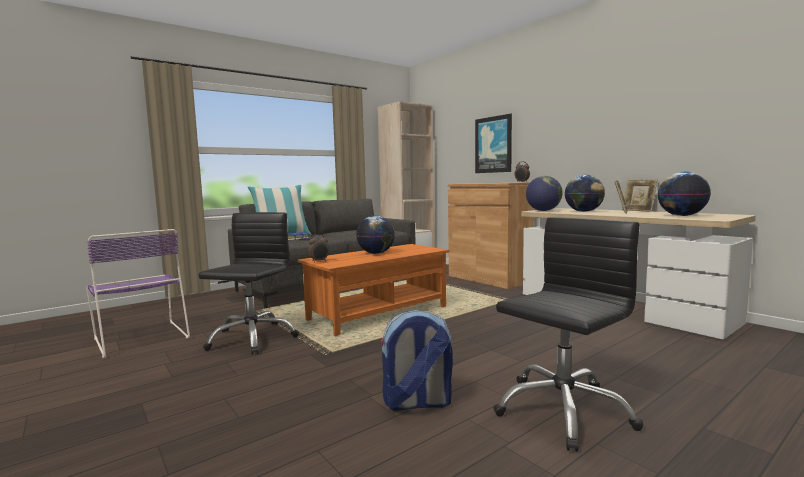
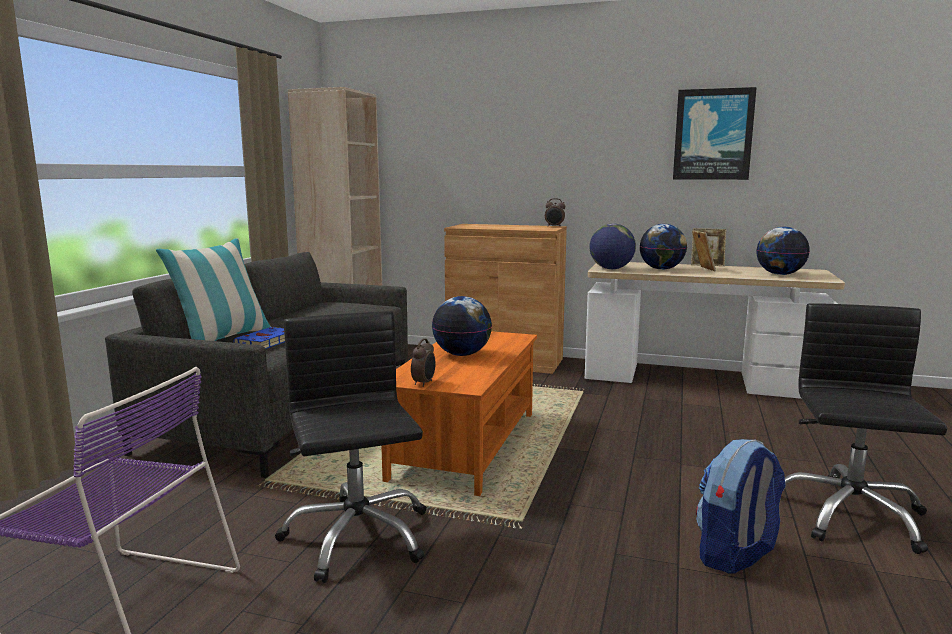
camera: 35 degrees left, 5 degrees up
(493, 144) = (495, 169): picture -> picture (713, 134)

